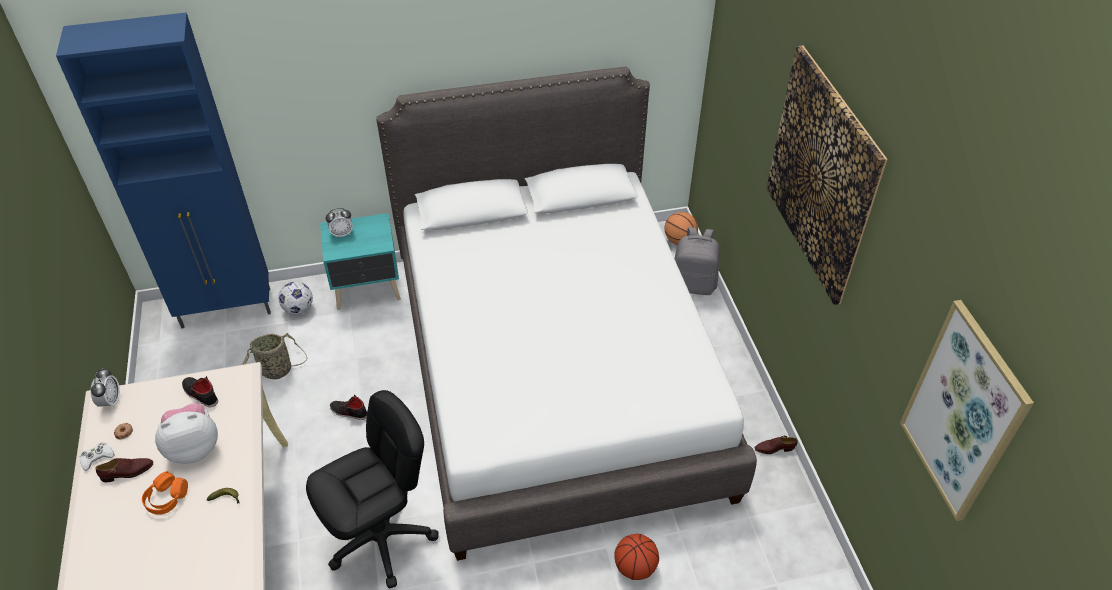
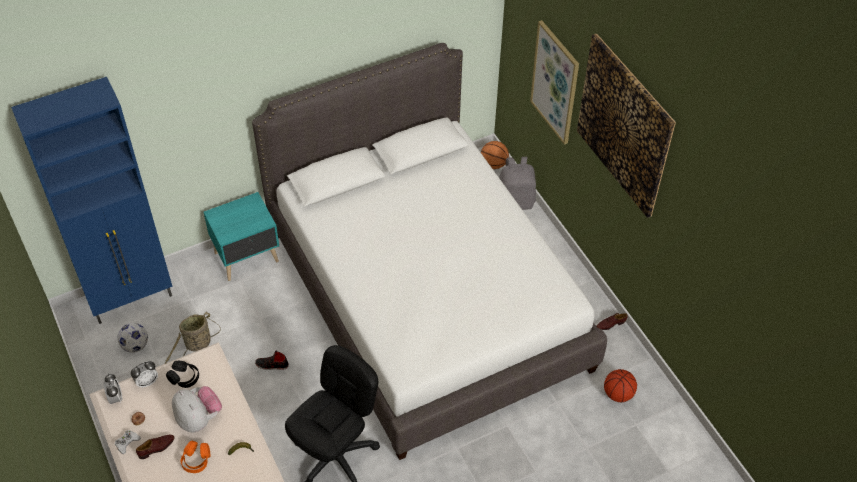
camera: 15 degrees left, 5 degrees up
(194, 447) = (199, 418): plush toy -> plush toy turned 90 degrees clockwise
(200, 394) = (184, 377): black shoe -> black headphones
(299, 309) = (194, 286): football -> football (135, 345)
(342, 233) = (226, 218): alarm clock -> alarm clock (147, 381)
(635, 567) = (532, 435): basketball -> basketball (618, 394)
(963, 413) = (751, 286): picture -> picture (555, 82)

